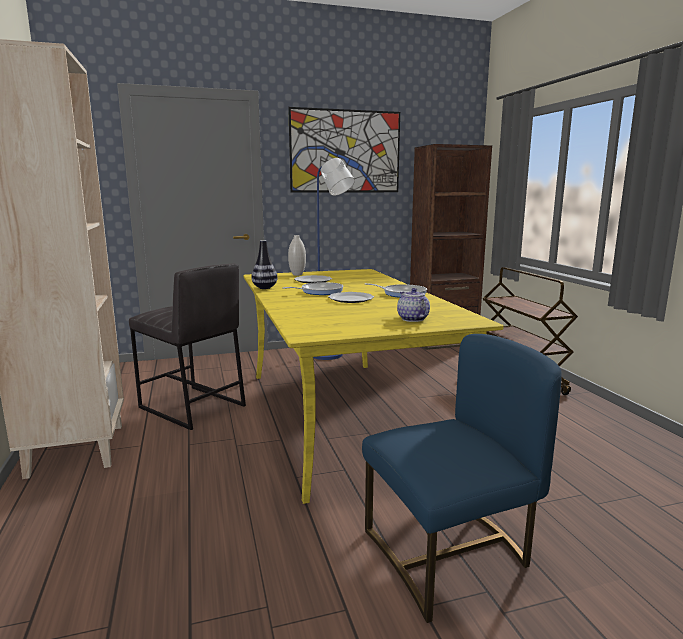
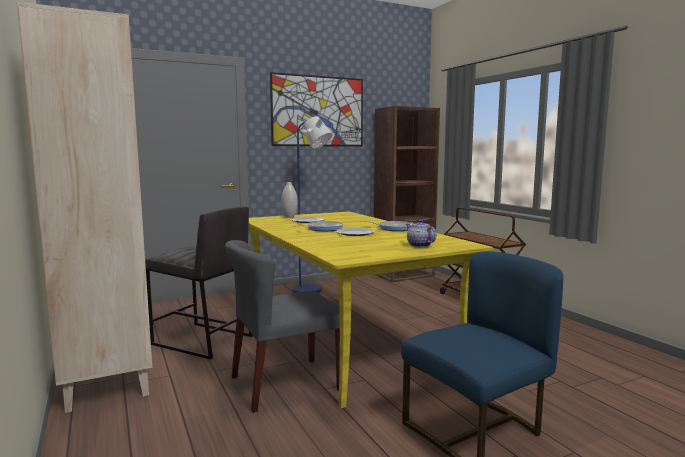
camera: 10 degrees left, 5 degrees down
(254, 466) = (284, 383): none -> grey chair
(265, 288) = (271, 227): vase -> none

